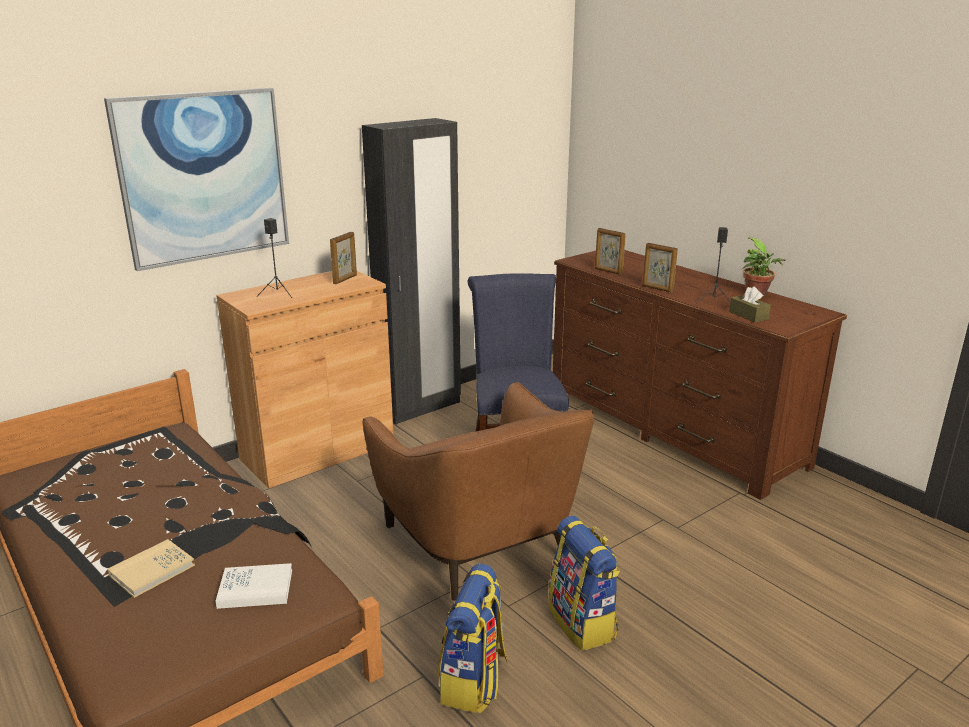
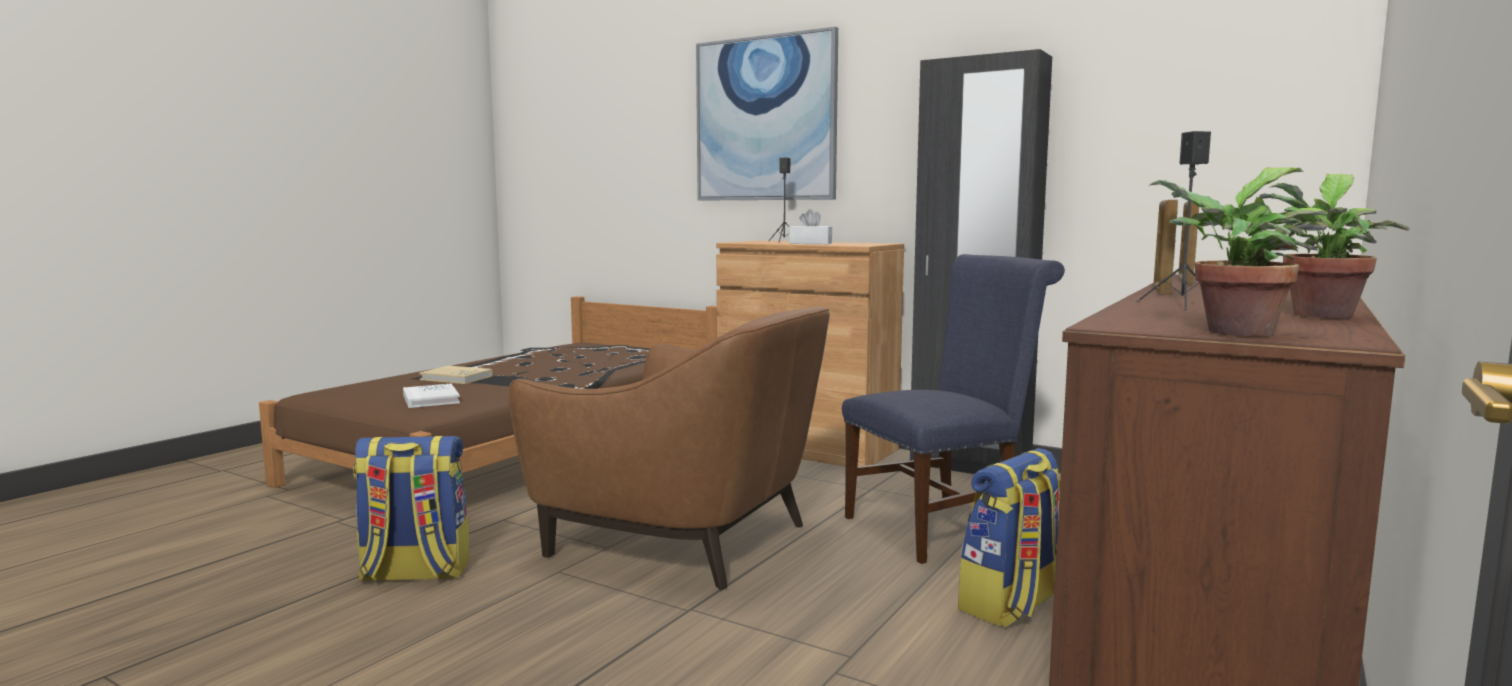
camera: 70 degrees right, 15 degrees down
(321, 291) = (810, 243): none -> white tissue box
(345, 279) = (859, 243): picture frame -> none
(480, 542) = (684, 539): brown armchair -> brown armchair turned 105 degrees counterclockwise
(583, 623) = (534, 620): backpack -> backpack (1011, 605)
(748, 315) = (1144, 314): brown tissue box -> none
(804, 319) = (1232, 332): none -> potted plant

